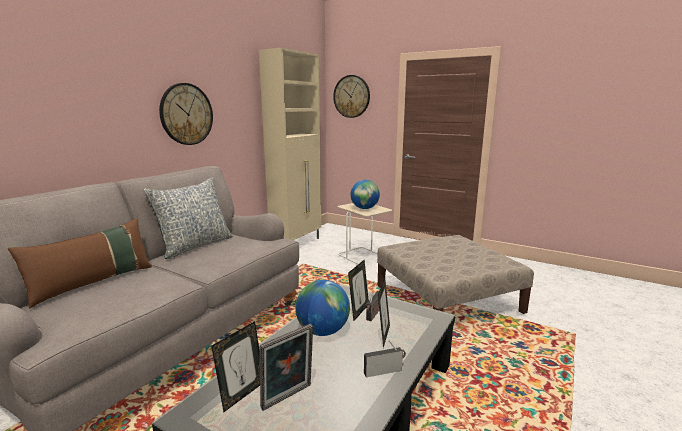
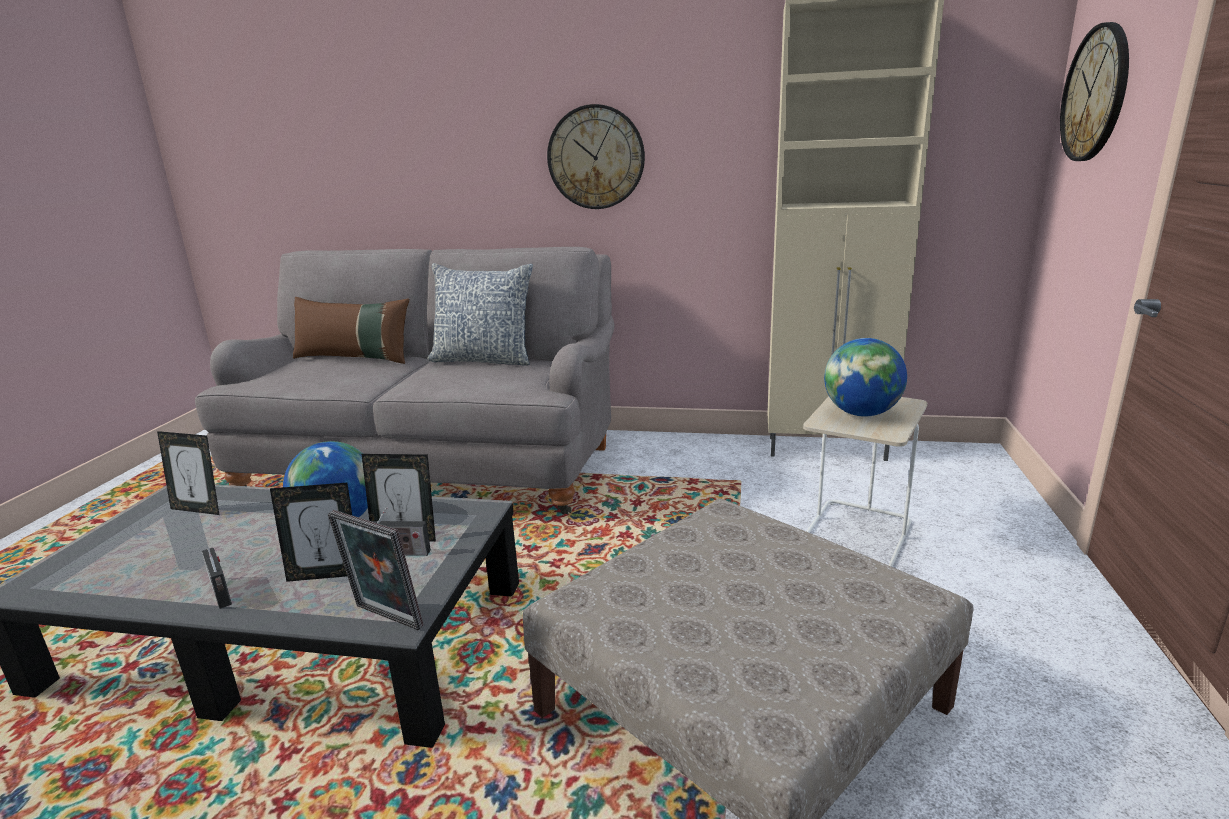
camera: 70 degrees right, 5 degrees up
(288, 398) = (182, 537): picture frame -> picture frame (385, 619)

